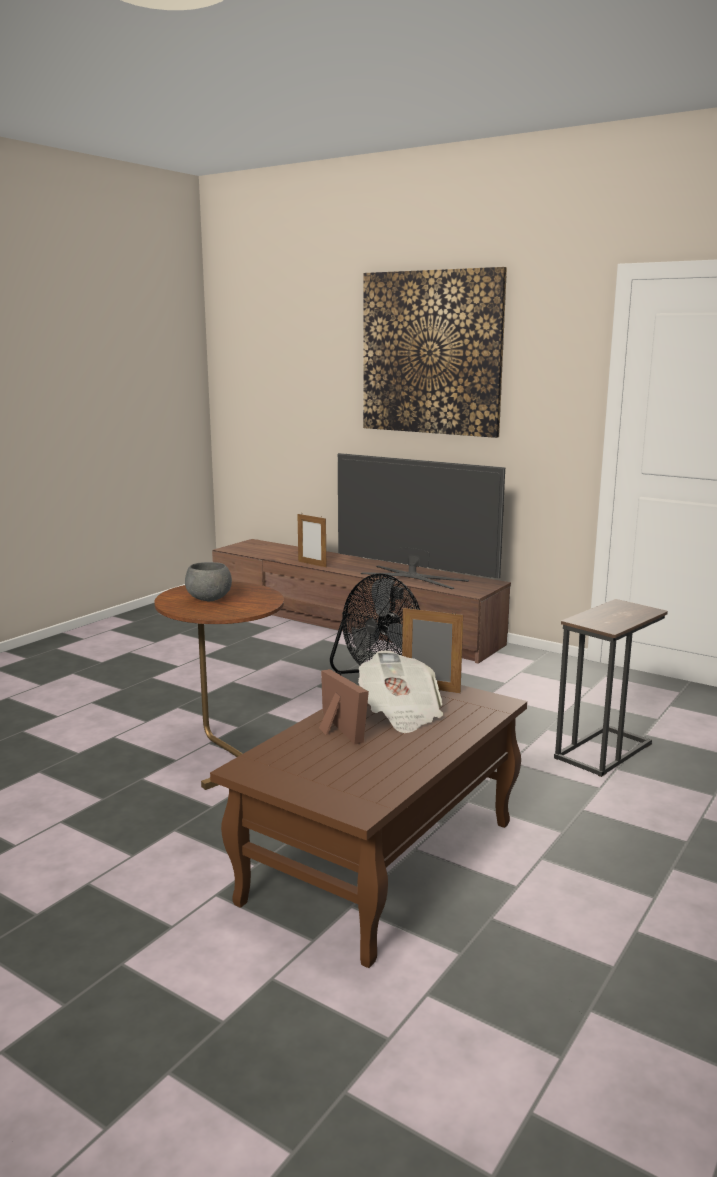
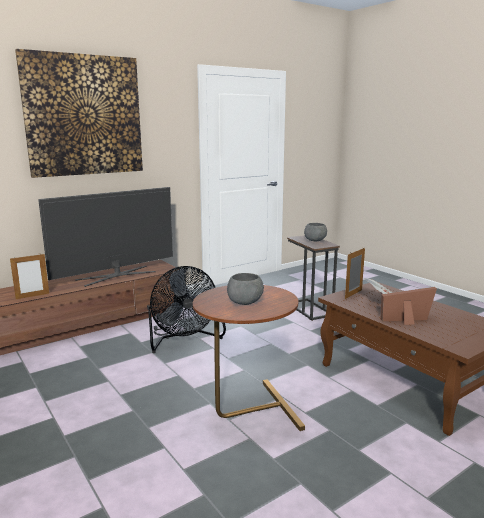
camera: 70 degrees left, 0 degrees up
(619, 616) = (315, 241): none -> grey bowl

